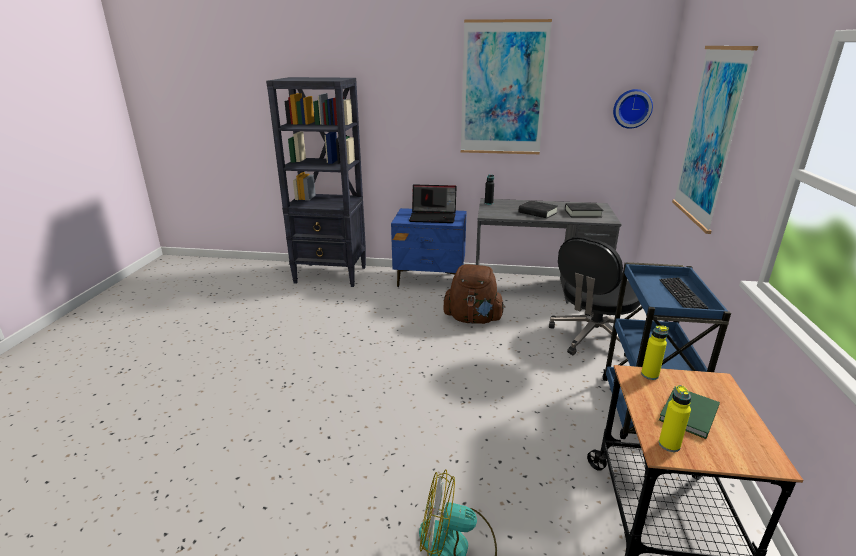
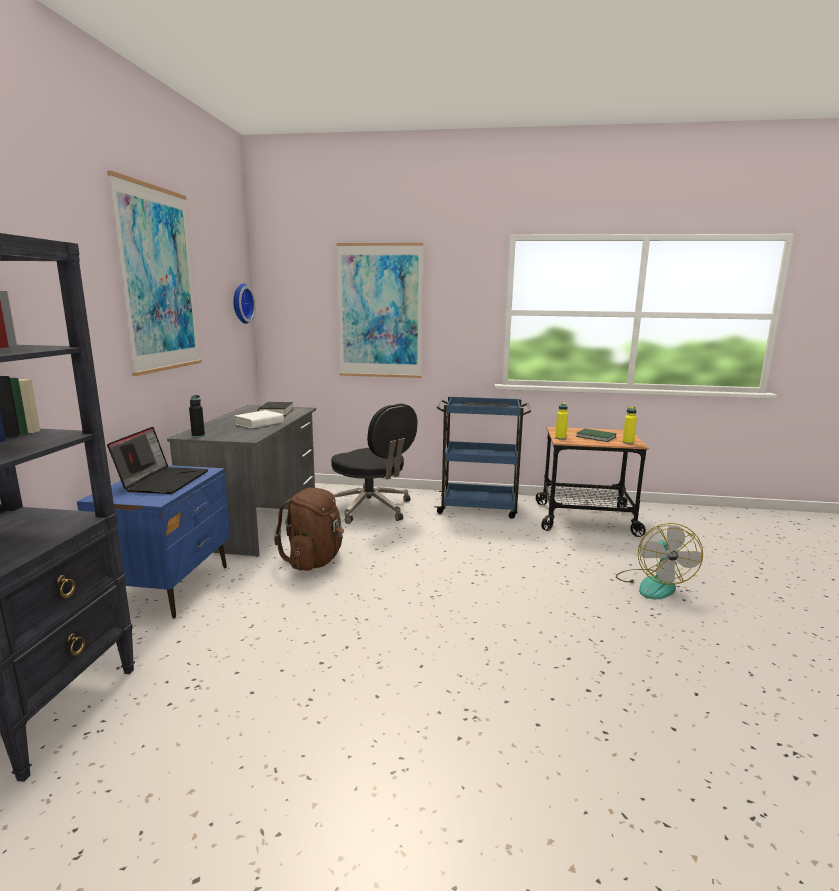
camera: 90 degrees left, 10 degrees down
(537, 213) = (259, 423): black book -> white book

